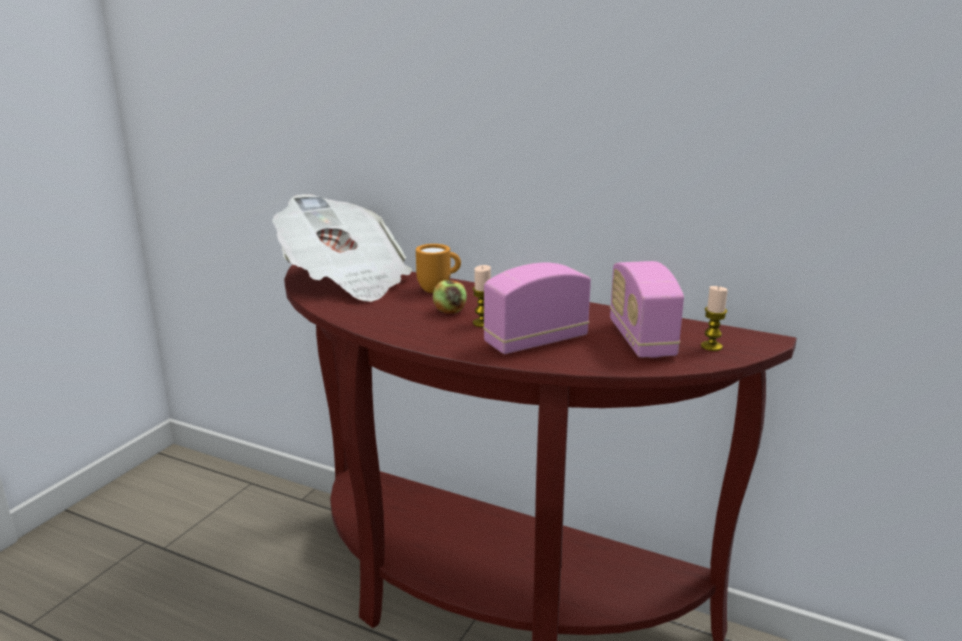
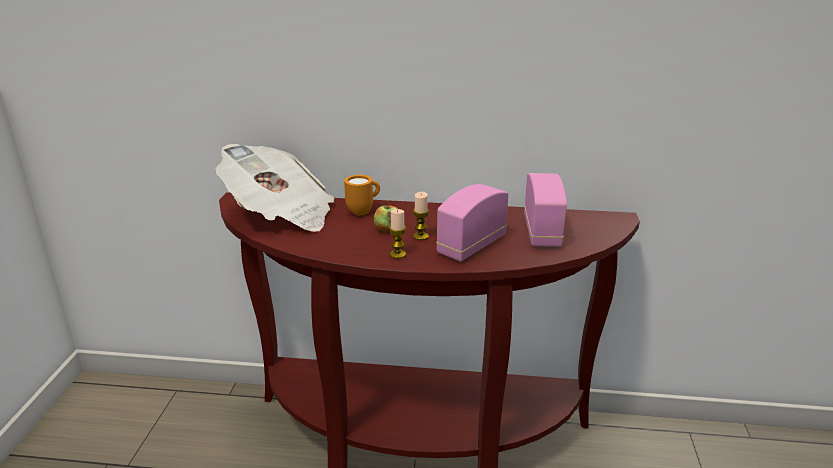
camera: 20 degrees left, 5 degrees up
(641, 340) = (542, 231): radio -> radio turned 150 degrees counterclockwise
(711, 346) = (590, 229): candle -> candle (398, 254)

